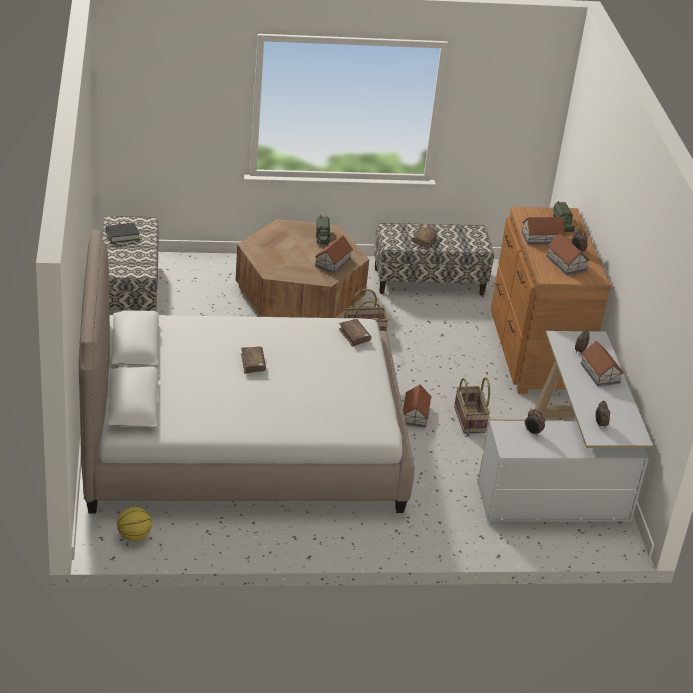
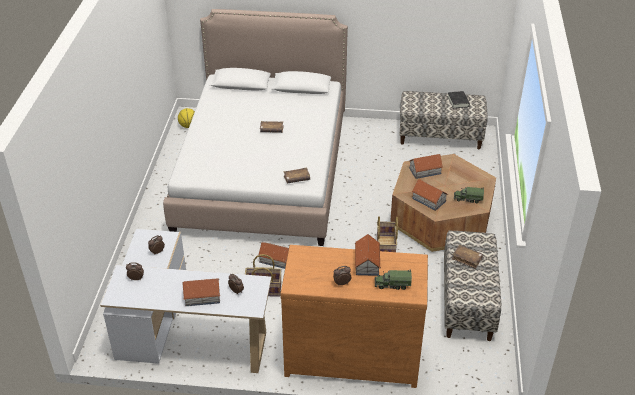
camera: 105 degrees right, 5 degrees up
(566, 263) = (321, 270): toy house -> toy house (425, 171)

